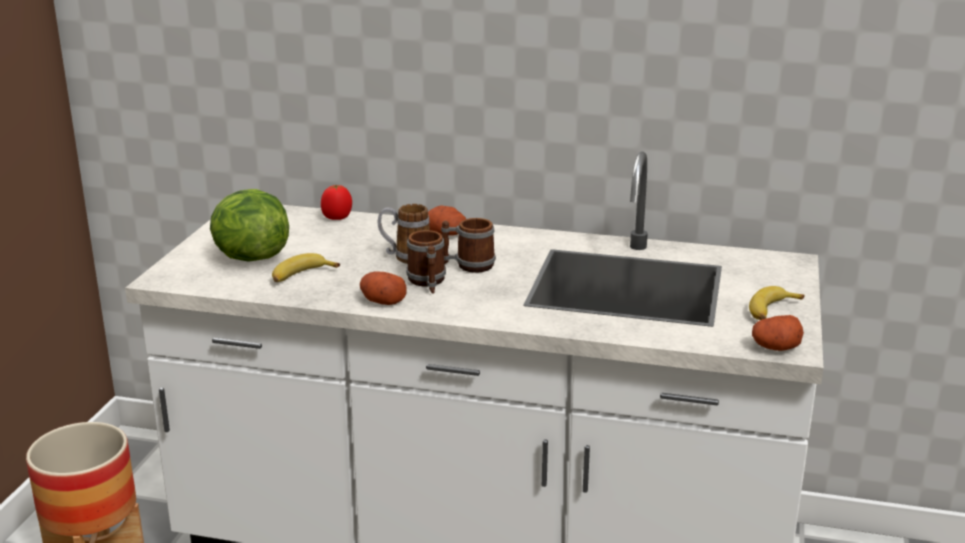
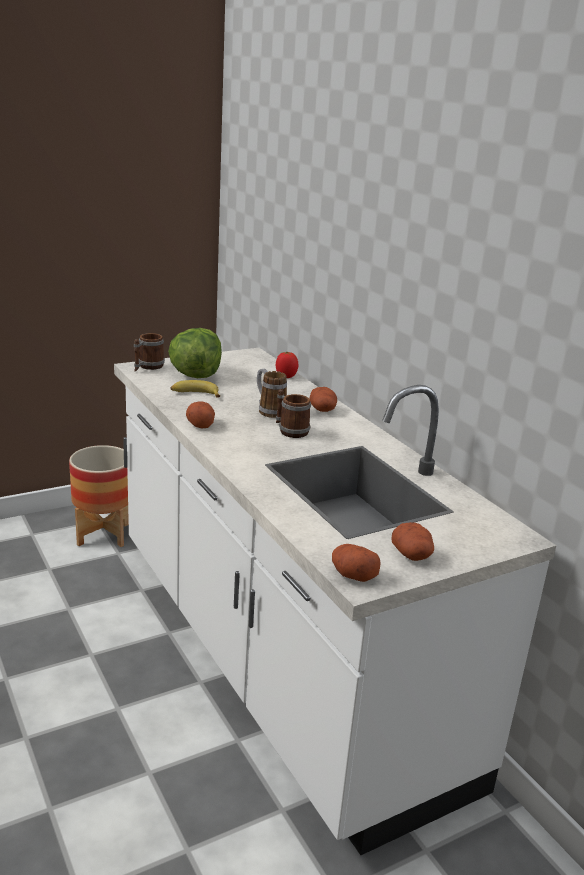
camera: 45 degrees right, 0 degrees up
(427, 282) = (245, 427): mug -> mug (147, 367)
(772, 311) = (412, 555): banana -> potato

